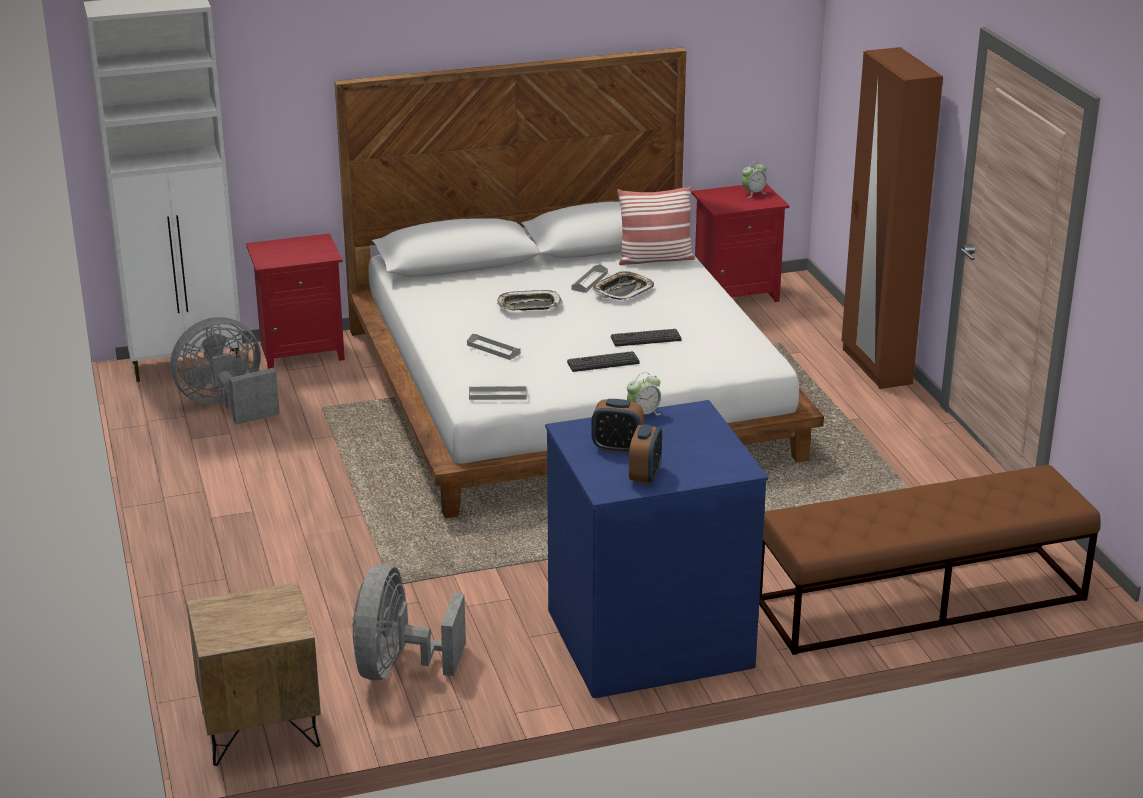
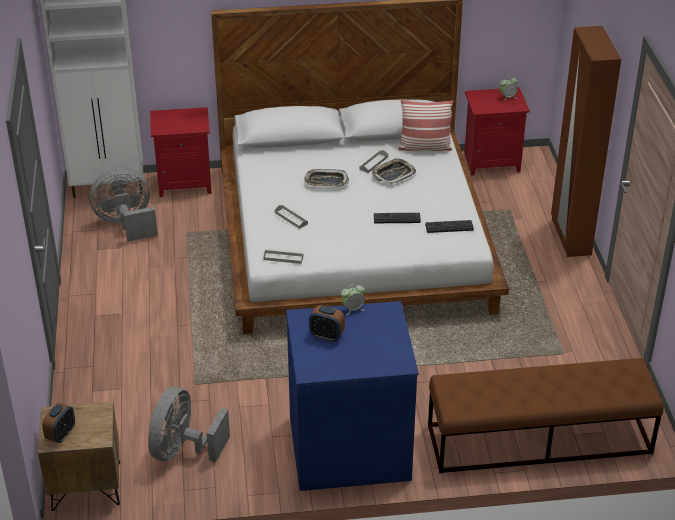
camera: 10 degrees right, 10 degrees up
(603, 362) = (361, 237): keyboard -> keyboard (449, 227)
(645, 476) = (337, 363): alarm clock -> alarm clock (61, 434)

